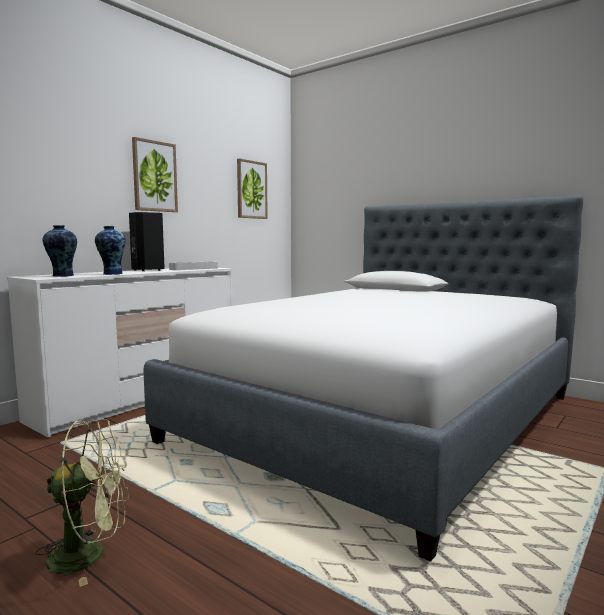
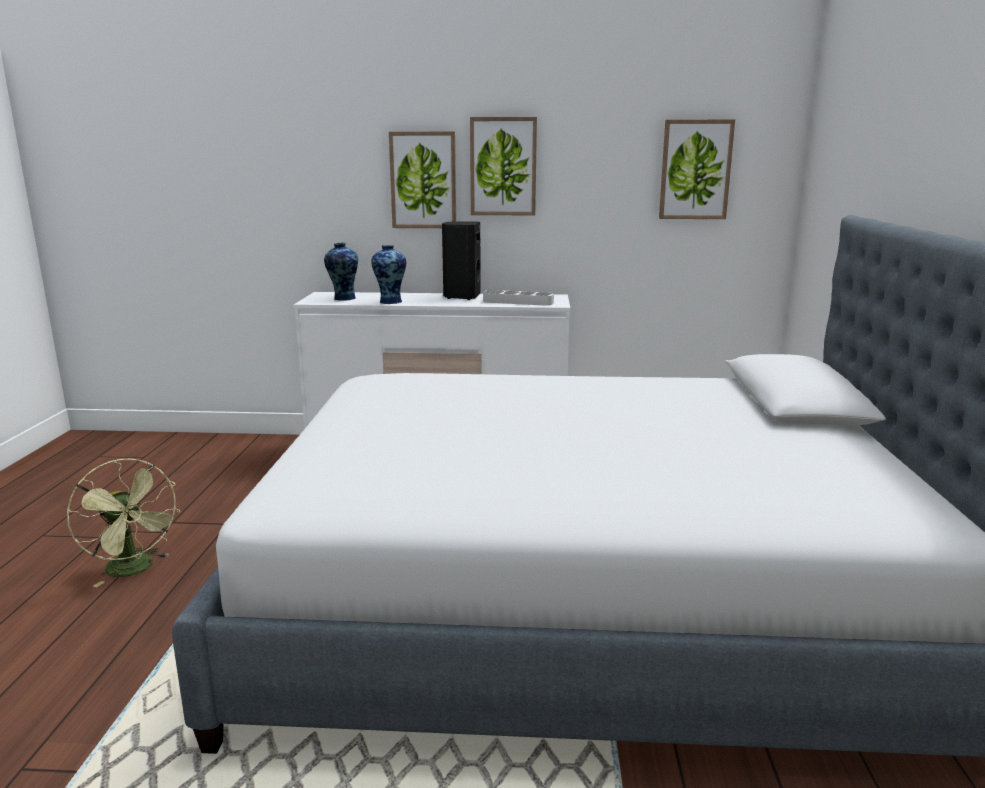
camera: 55 degrees right, 10 degrees up
(99, 180) = (423, 180): none -> picture

